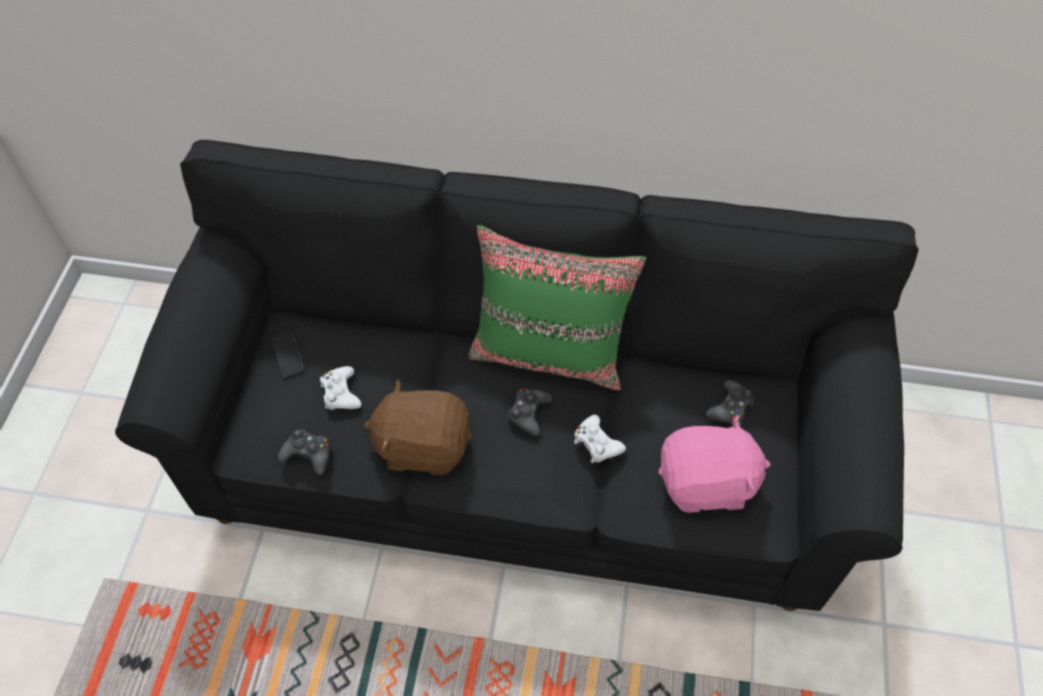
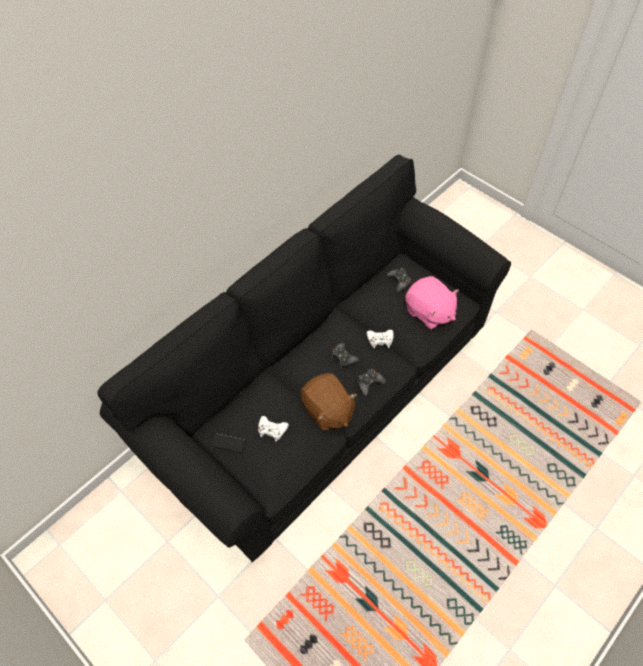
camera: 55 degrees left, 0 degrees up
(308, 454) = (297, 463): black game controller -> black game controller (369, 383)
(423, 445) = (327, 411): brown plush toy -> brown plush toy turned 75 degrees counterclockwise
(550, 353) = (317, 331): green pillow -> none
(706, 483) = (429, 312): pink plush toy -> pink plush toy turned 105 degrees clockwise

